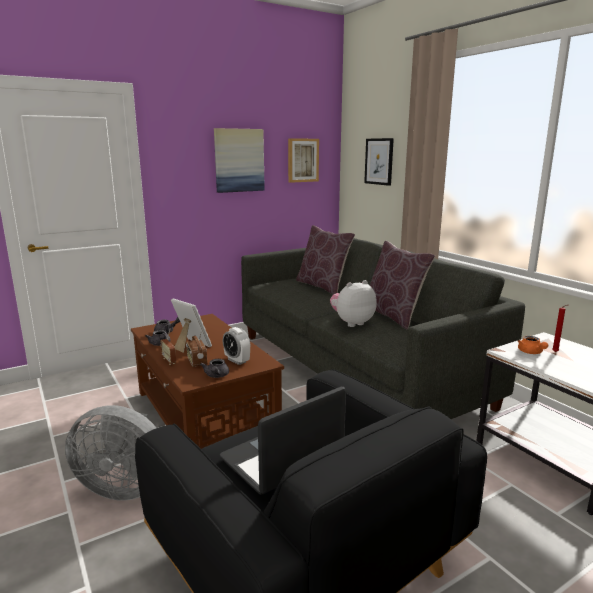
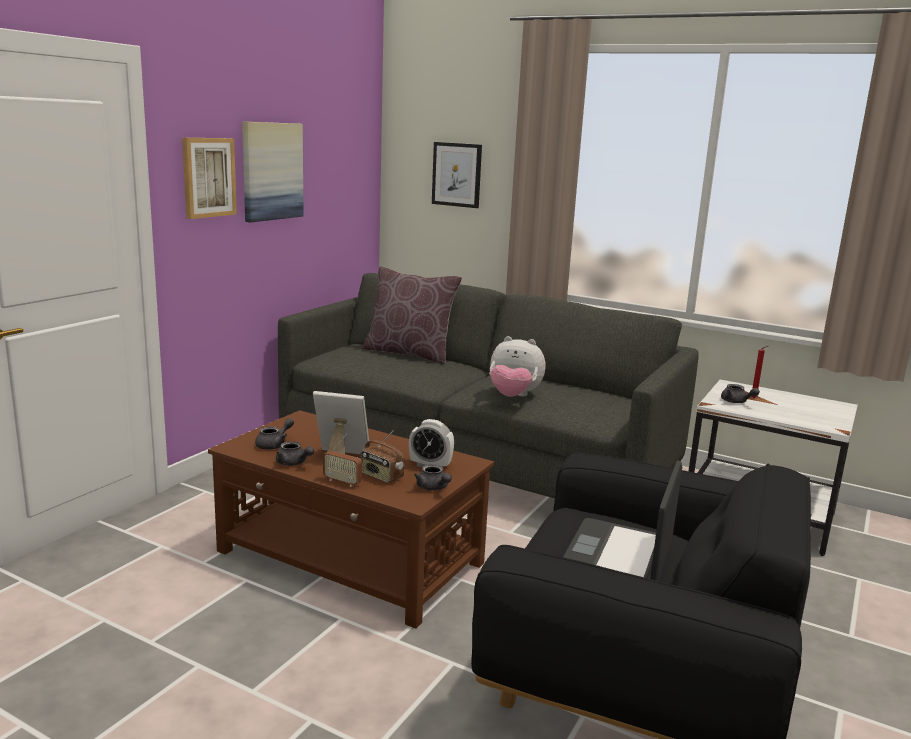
camera: 30 degrees left, 0 degrees up
(124, 486) = (350, 669): grey fan -> none
(302, 160) = (342, 169): picture -> picture (208, 177)
(352, 323) = (513, 396): plush toy -> plush toy turned 105 degrees counterclockwise
(393, 315) = (544, 381): brown pillow -> none
(531, 352) = (736, 402): orange teapot -> grey teapot

